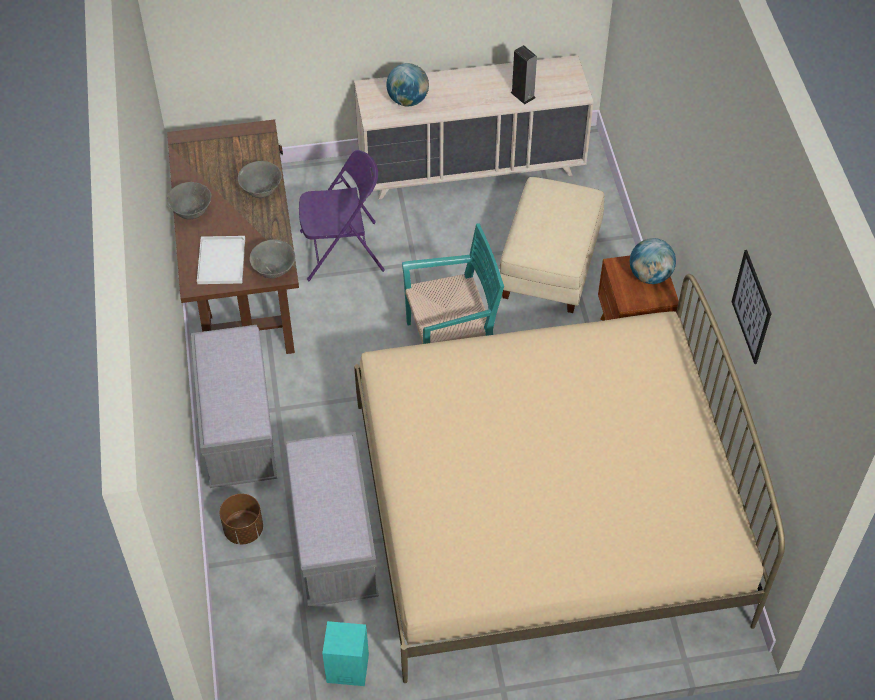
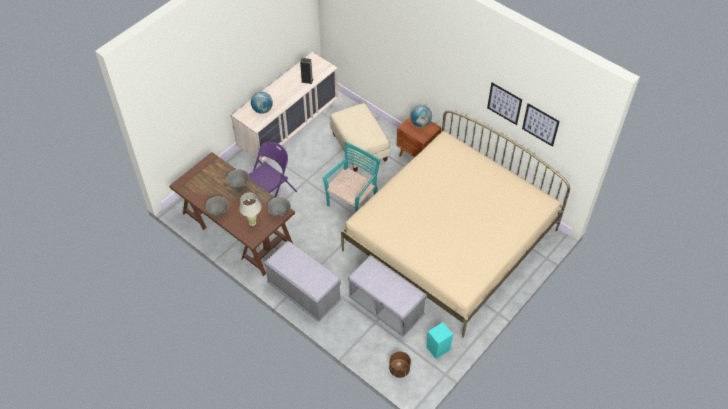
camera: 40 degrees left, 0 degrees up
(221, 260) = (252, 223): white tray -> beige table lamp
(243, 530) = (346, 328): brown planter -> brown planter (399, 369)
(781, 385) = (540, 124): none -> picture

